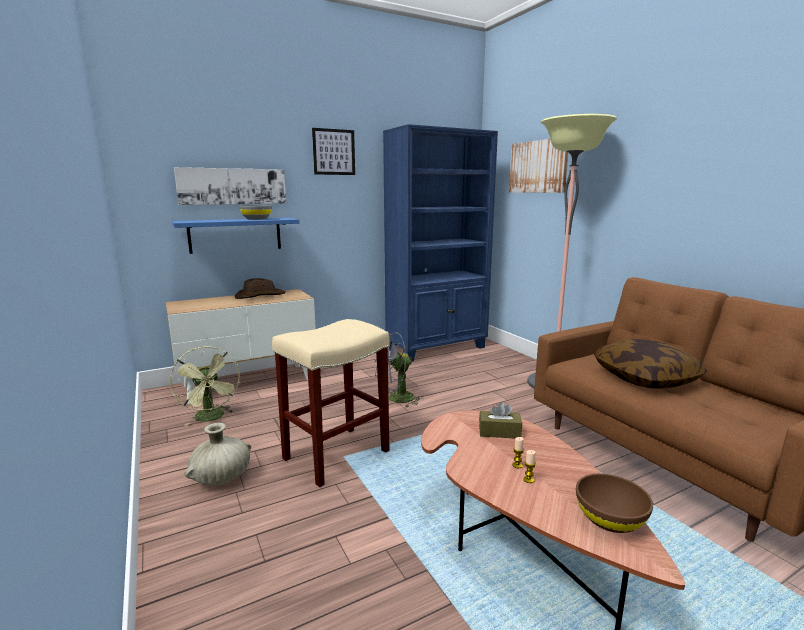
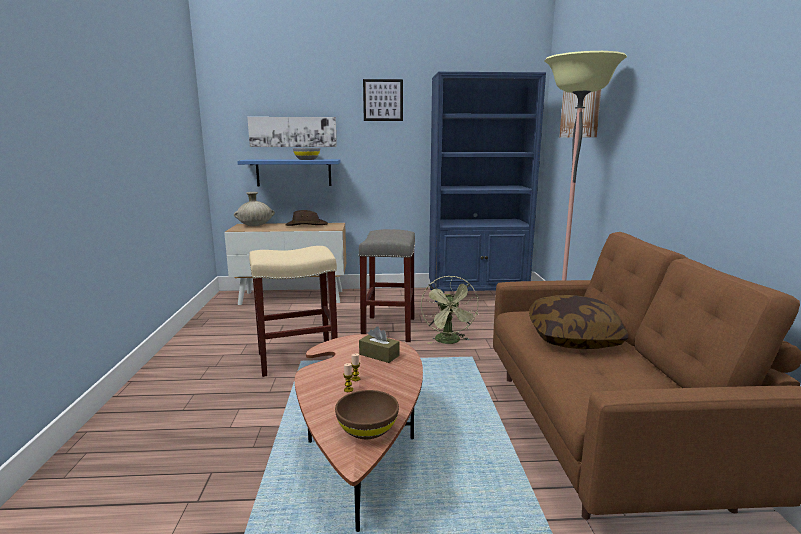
camera: 25 degrees right, 0 degrees up
(212, 418) = (242, 317): green fan -> green fan (449, 341)
(222, 478) = (209, 356): beige vase -> beige vase (255, 225)
(396, 399) = (389, 329): grey fan -> grey stool

